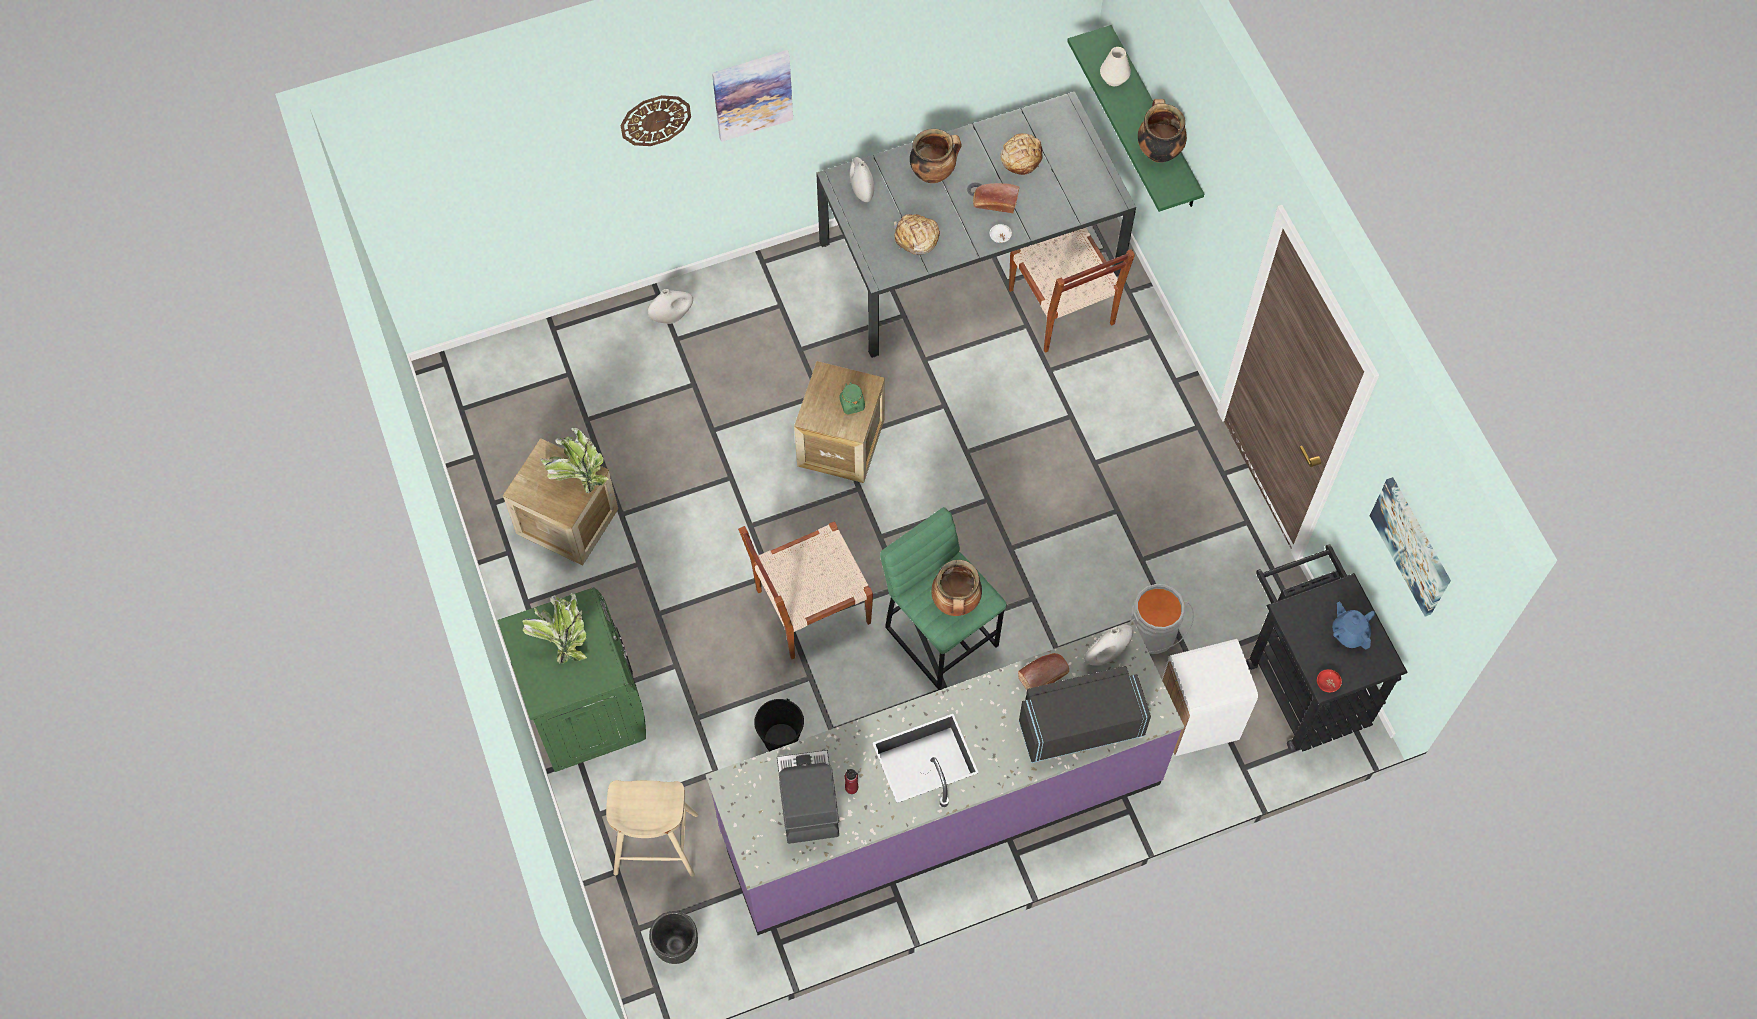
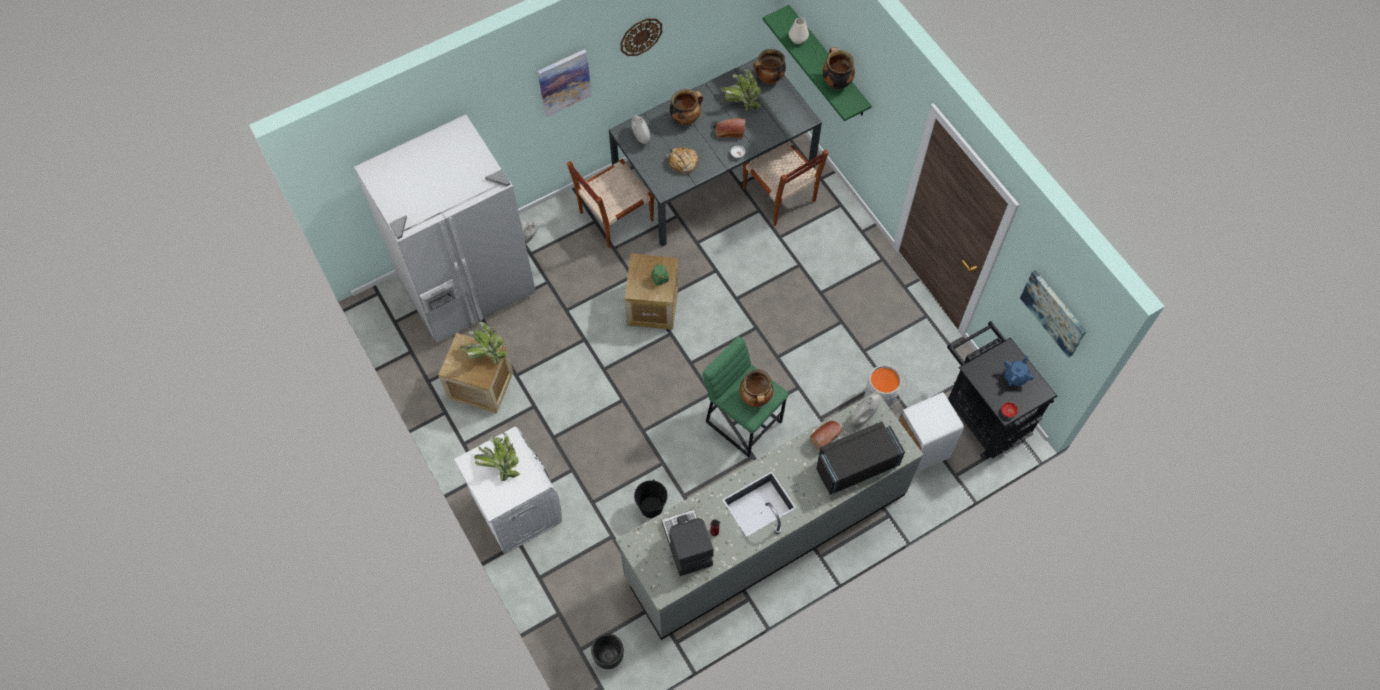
camera: 10 degrees left, 0 degrees up
(576, 375) = (468, 287): none -> white fridge
(585, 709) = (517, 508): green washing machine -> white washing machine
(655, 119) = (503, 108): wall clock -> wall clock (640, 36)
(656, 843) = (582, 590): beige stool -> none
(810, 608) = (653, 417): chair -> chair (614, 218)
(941, 808) = (765, 534): purple counter -> grey counter
(1021, 158) = (741, 100): bread -> potted plant
(1069, 131) = (769, 79): none -> cooking pot
(1349, 633) = (1015, 376): blue teapot -> blue teapot turned 75 degrees clockwise

